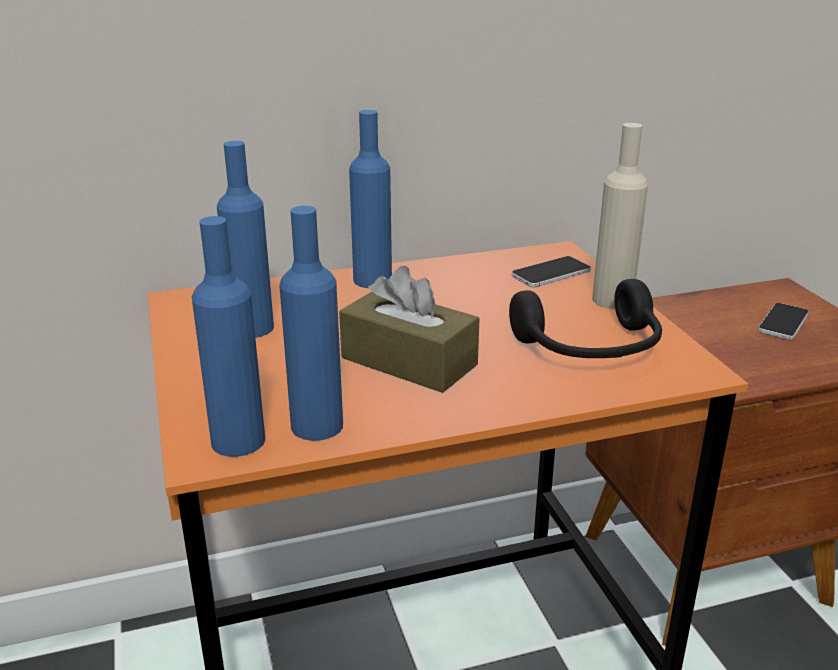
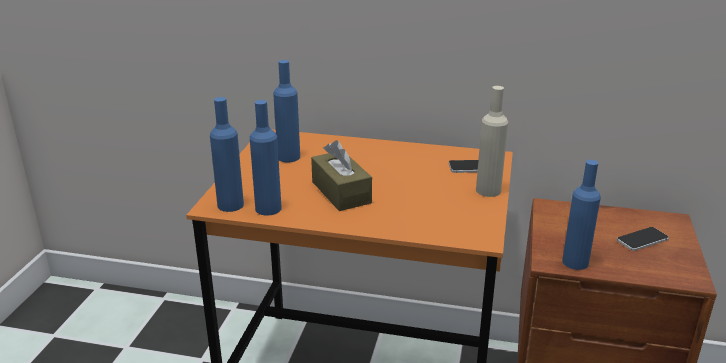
camera: 30 degrees right, 0 degrees up
(372, 280) = (372, 147): blue bottle -> blue bottle (575, 262)
(590, 348) = (440, 211): black headphones -> none

